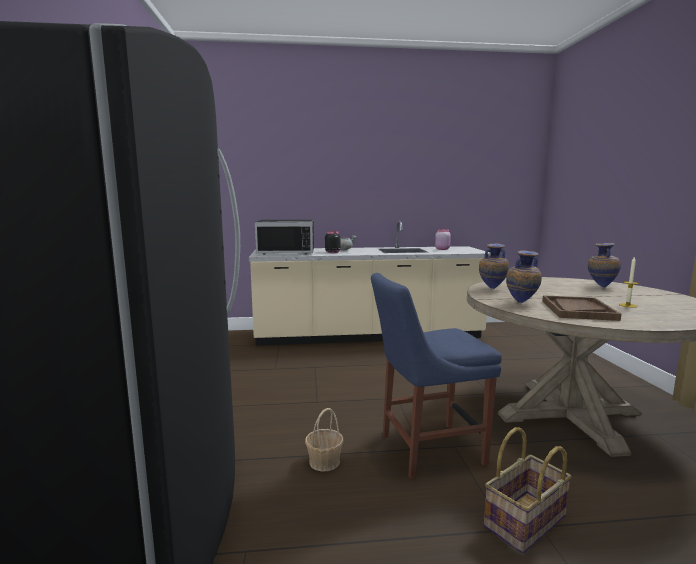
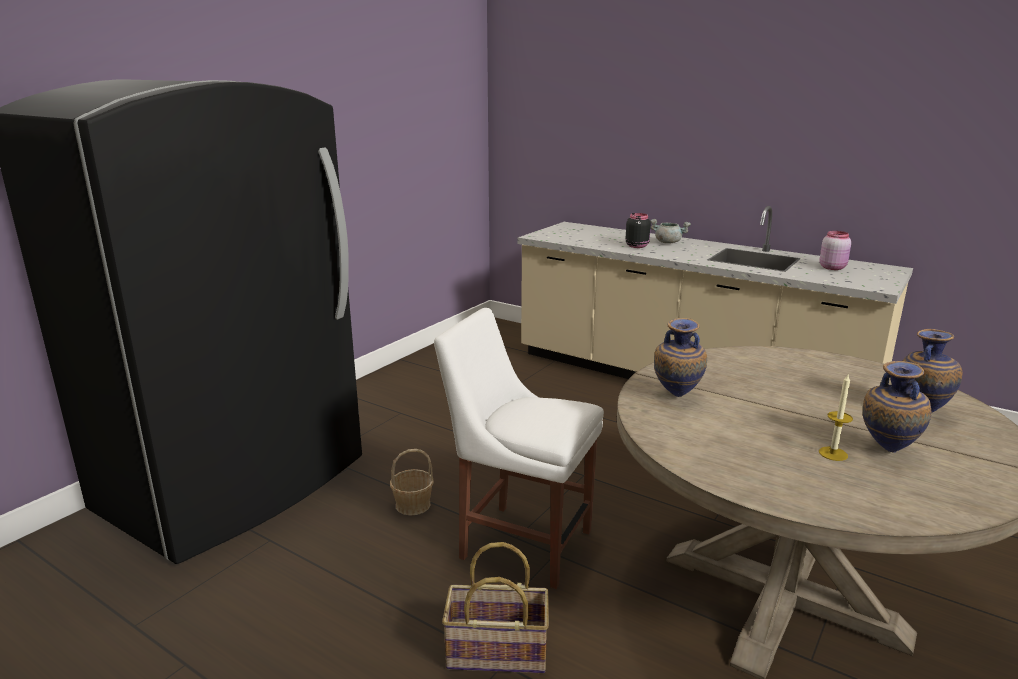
camera: 40 degrees right, 10 degrees up
(287, 252) = (583, 235): black microwave -> none
(426, 450) = (520, 542): blue chair -> white chair
(492, 289) = (712, 363): vase -> vase (886, 451)
(577, 310) = (720, 432): brown tray -> none

